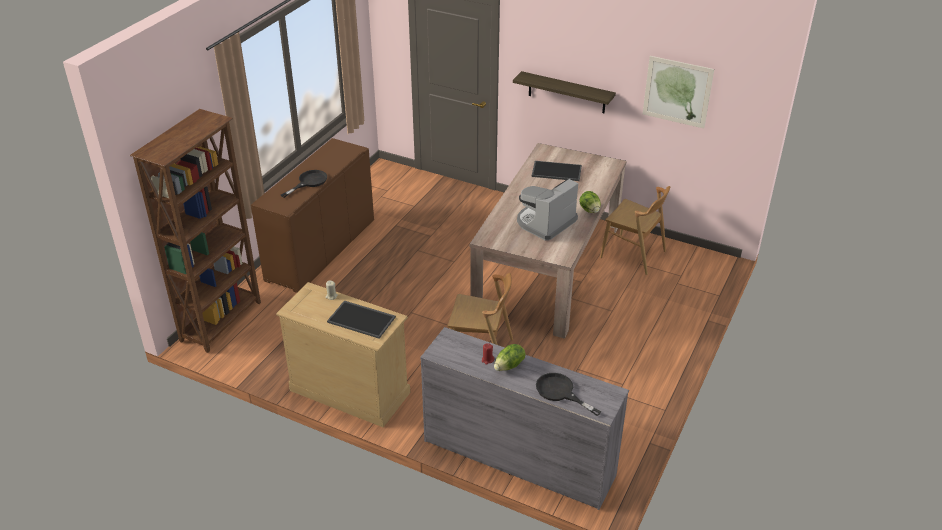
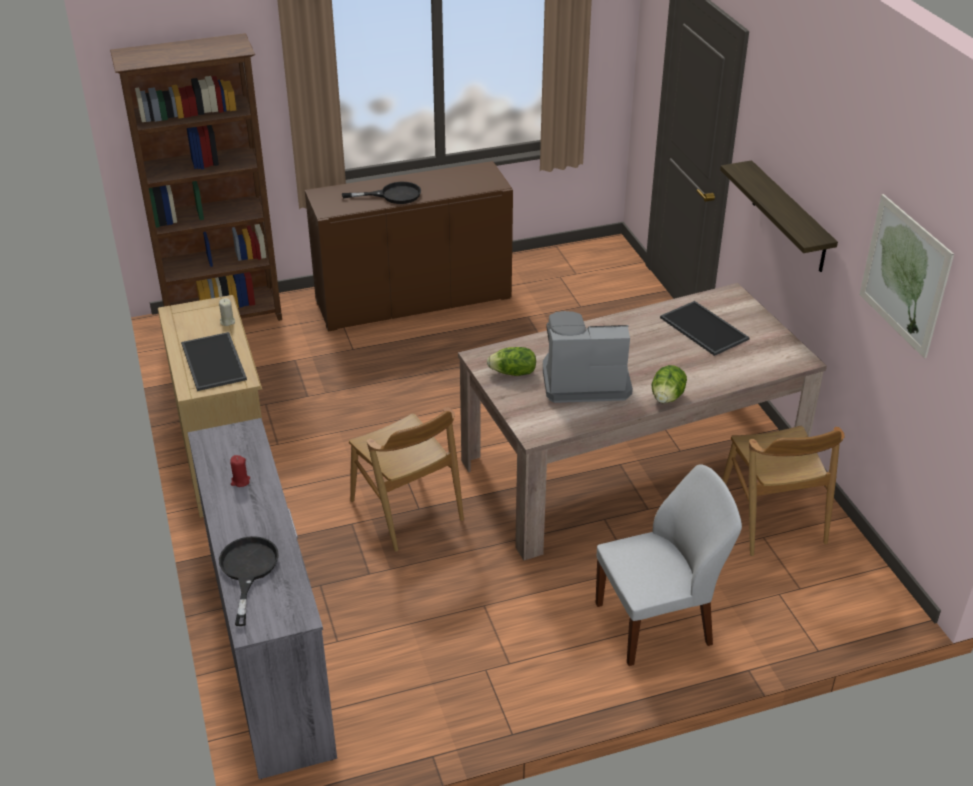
camera: 45 degrees right, 0 degrees up
(509, 366) = (250, 503): lettuce -> lettuce (513, 373)
(652, 326) = (656, 623): none -> white chair

